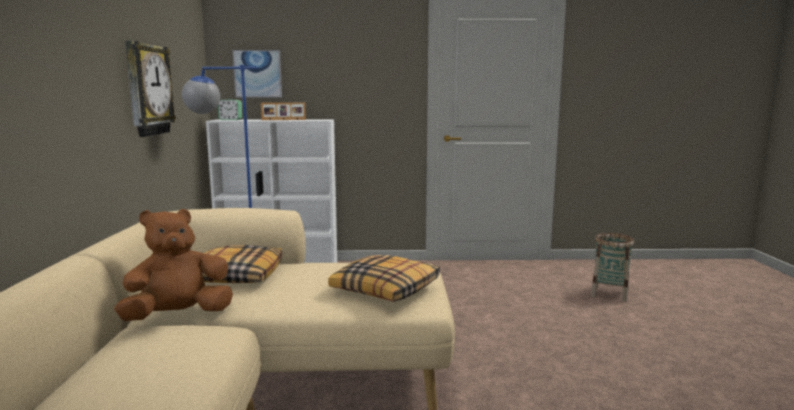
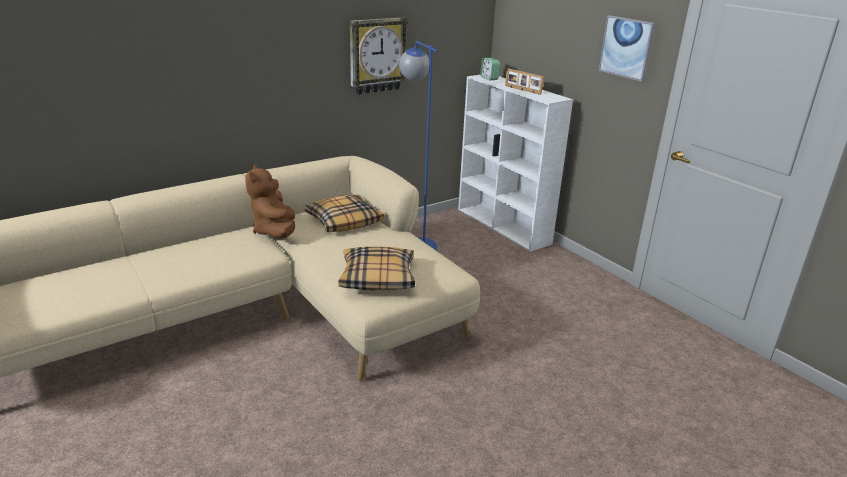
camera: 55 degrees right, 15 degrees up
(178, 316) = (275, 232): brown plush toy -> brown plush toy turned 120 degrees counterclockwise
(258, 74) = (526, 35): picture -> picture (626, 47)
(609, 293) = (725, 430): basket -> none

